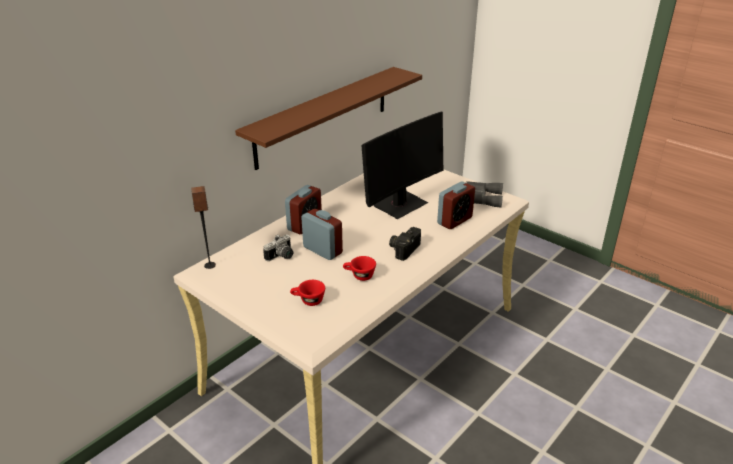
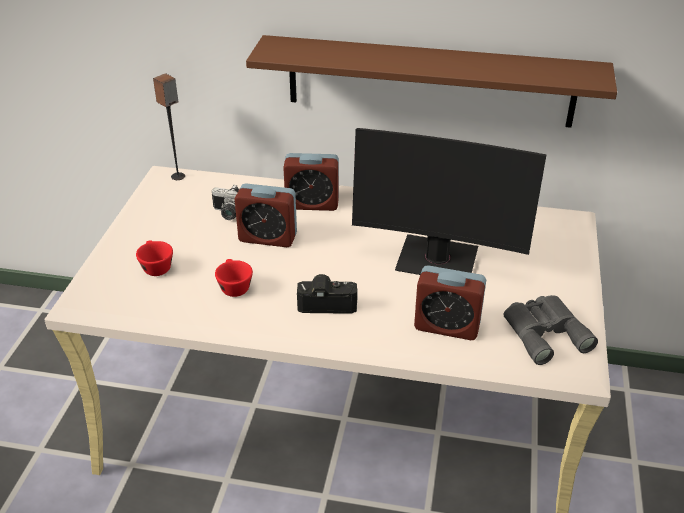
camera: 60 degrees right, 5 degrees up
(322, 250) = (267, 238): alarm clock -> alarm clock turned 90 degrees clockwise

